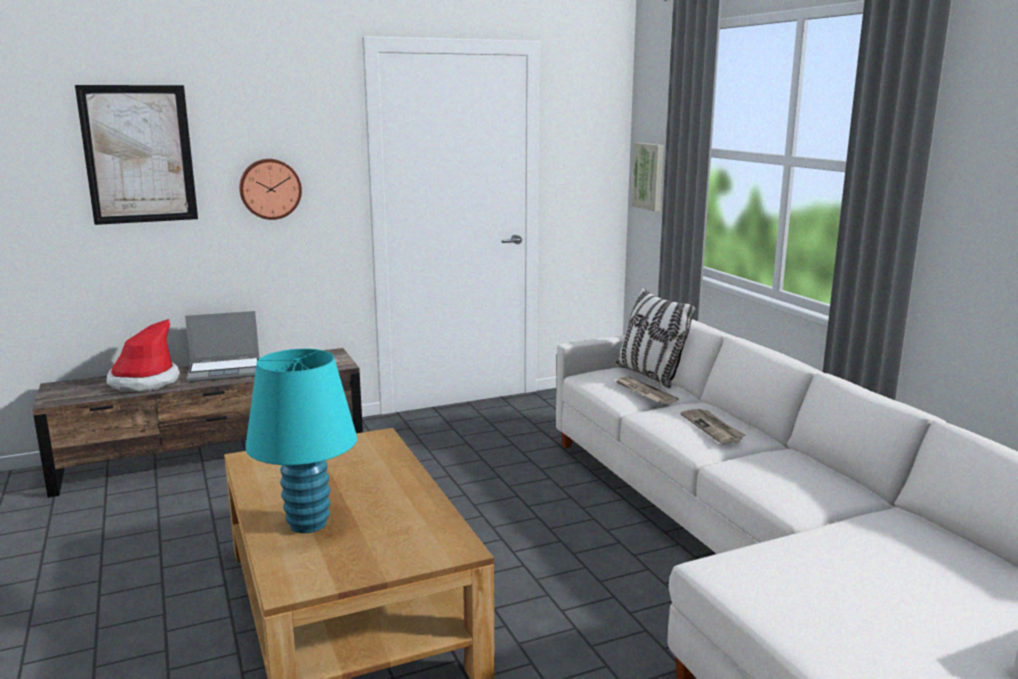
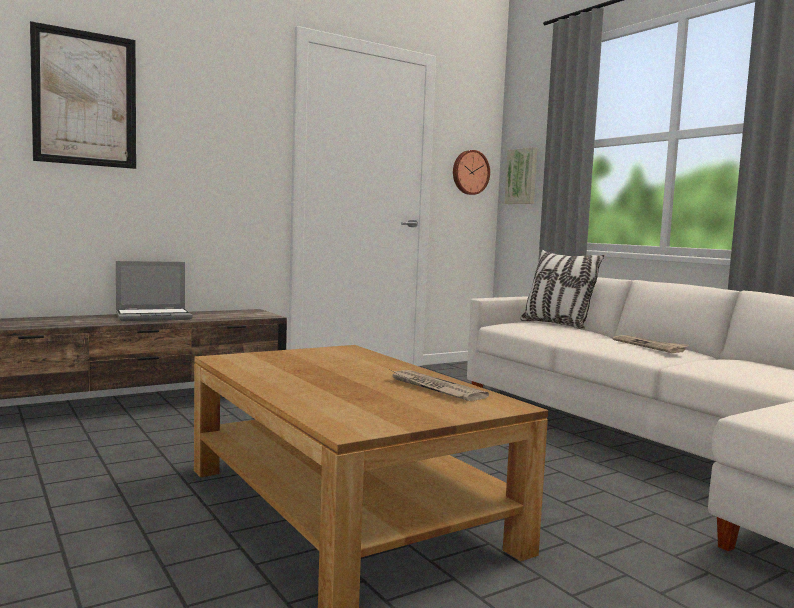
camera: 10 degrees left, 10 degrees down
(144, 382) = (72, 320): hat -> none
(270, 189) = (205, 149): wall clock -> wall clock (470, 172)
(308, 524) = (329, 392): turquoise table lamp -> none
(643, 392) = (564, 331): newspaper -> newspaper (434, 388)

